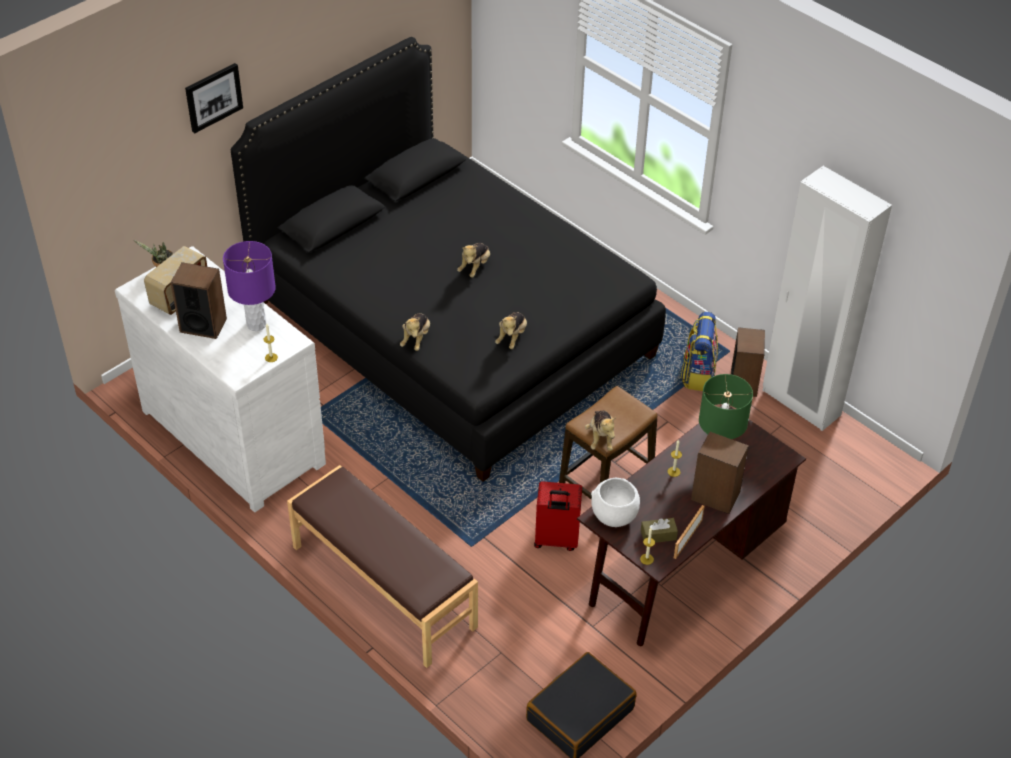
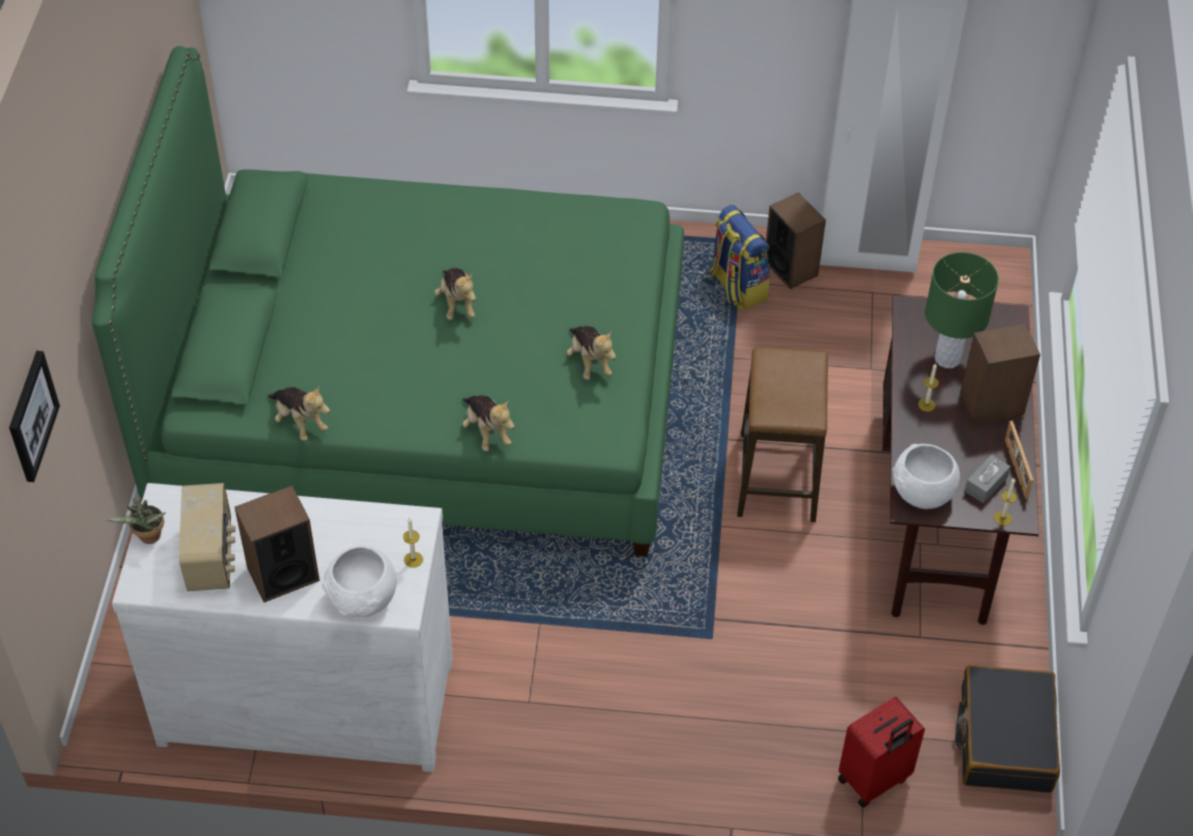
camera: 40 degrees left, 5 degrees up
(213, 97) = (59, 262): picture -> picture (31, 416)
(225, 360) = (363, 600): none -> white bowl
(256, 324) = (347, 531): purple table lamp -> none
(382, 587) = (669, 753): brown bench -> none
(451, 328) = (421, 400): black bed -> green bed
(556, 540) = (788, 569): red suitcase -> red suitcase (874, 780)
(601, 438) = (801, 417): plush toy -> plush toy (299, 422)
(658, 535) = (985, 484): brown tissue box -> grey tissue box

